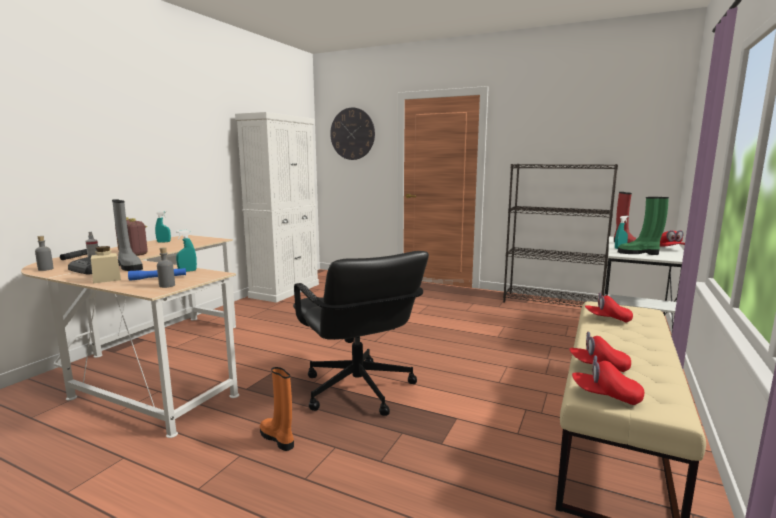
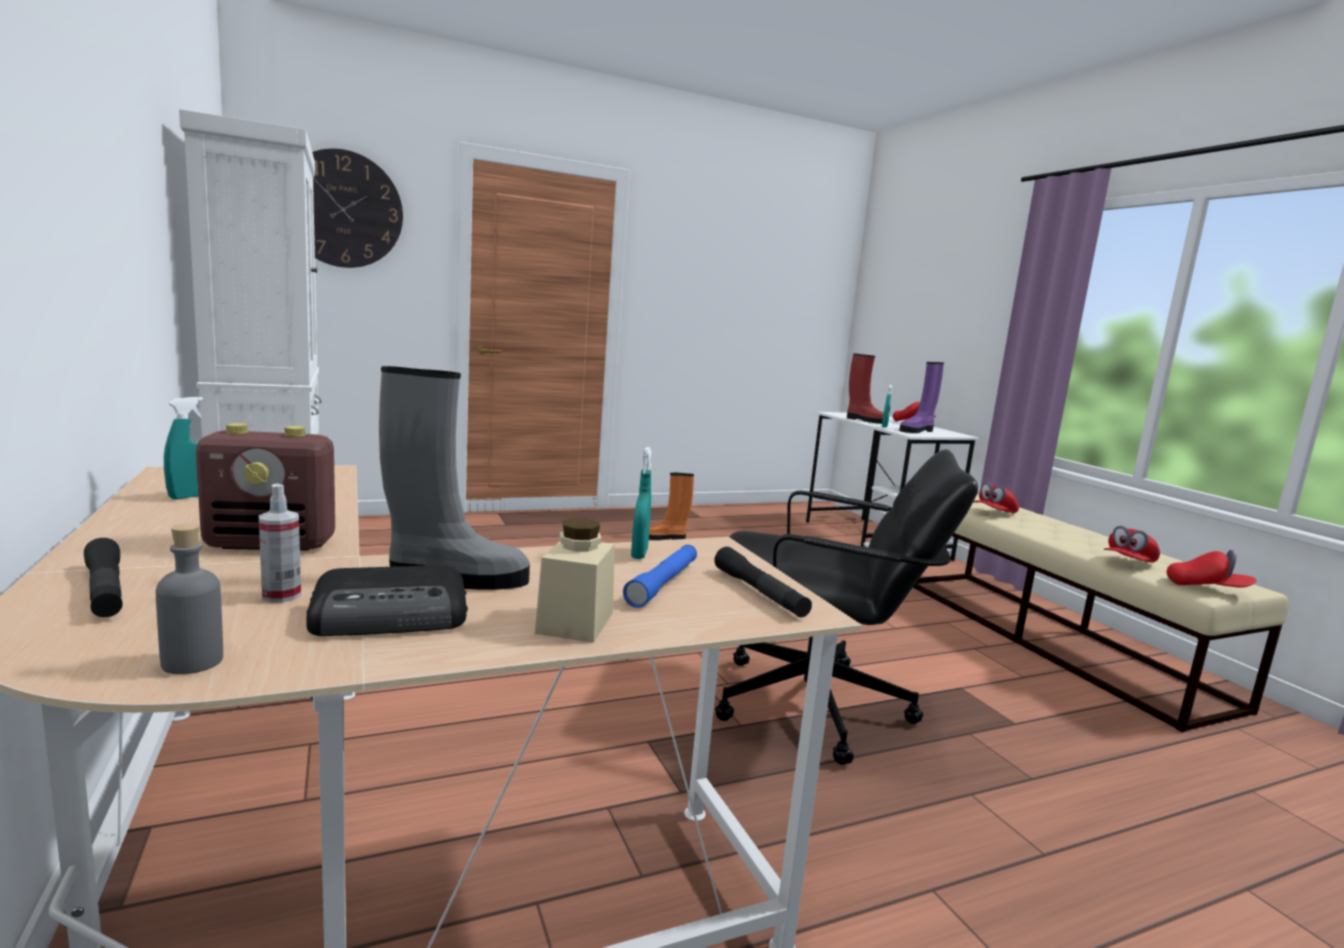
camera: 50 degrees left, 0 degrees up
(167, 285) = (759, 593): grey bottle -> black flashlight
(278, 439) = (906, 831): orange boot -> orange boot (665, 538)
(553, 303) = (728, 512): black bookcase -> none
(606, 396) = (1206, 588): red cap -> red cap turned 120 degrees counterclockwise
(639, 253) = (917, 431): green boot -> purple boot

